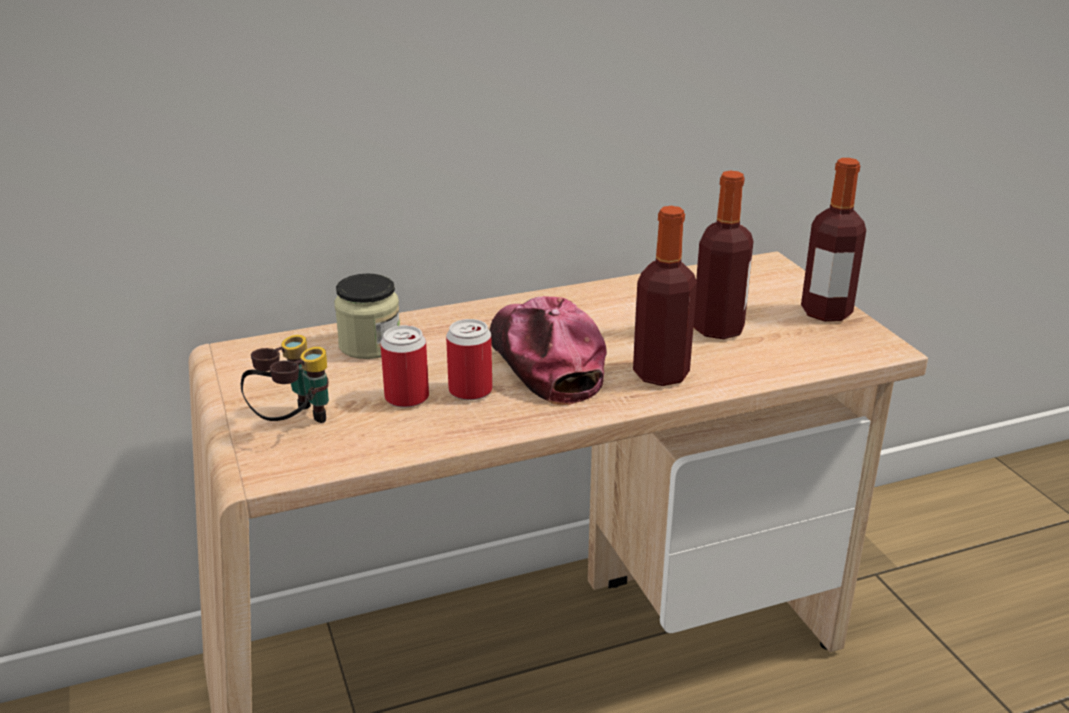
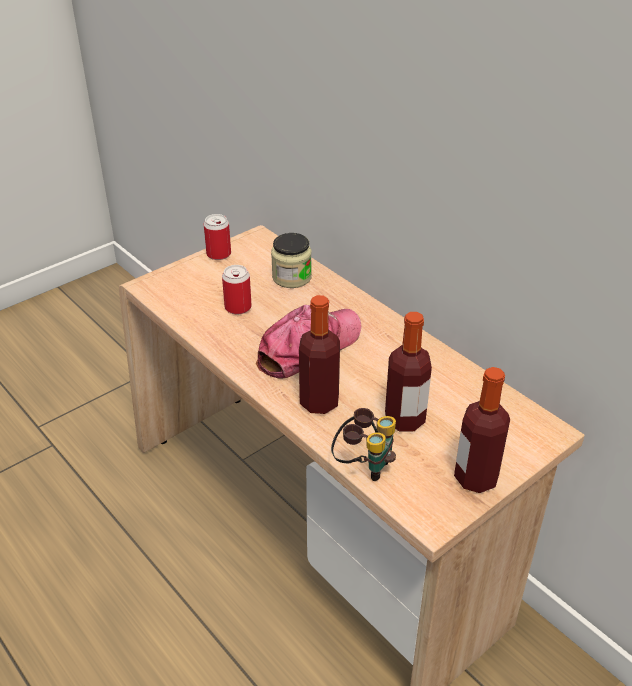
camera: 70 degrees right, 10 degrees up
(292, 423) = (195, 278): binoculars -> binoculars (364, 465)
(470, 391) = (257, 328): can -> can (218, 254)

